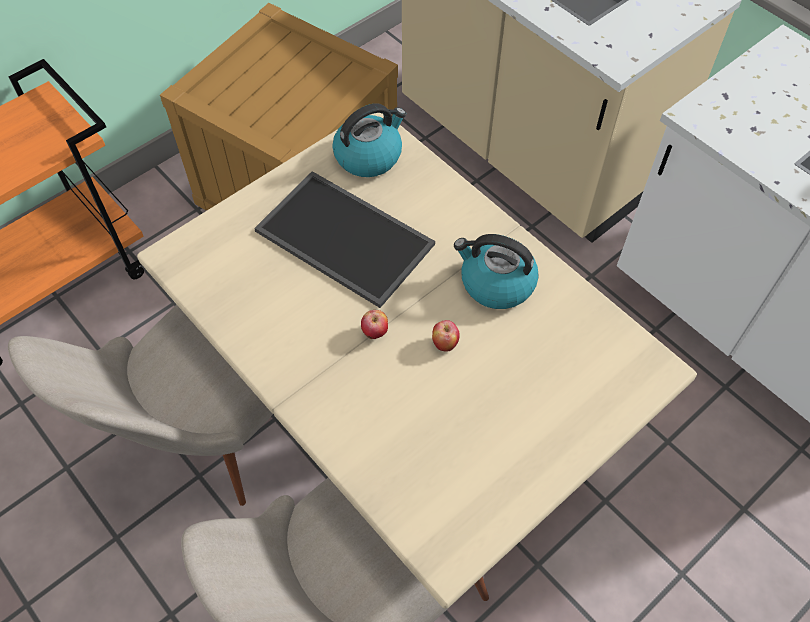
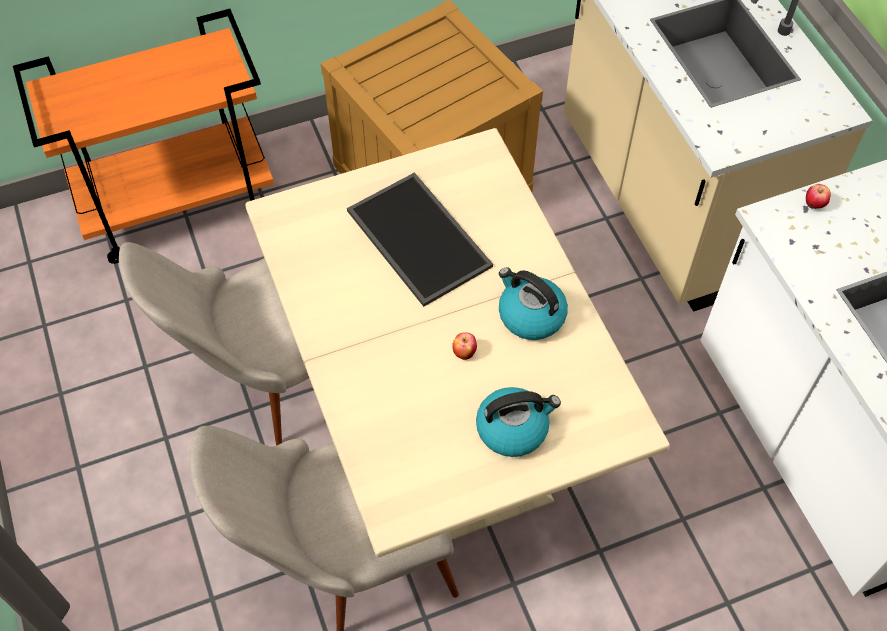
camera: 20 degrees right, 0 degrees up
(369, 155) = (469, 172): kettle -> kettle (513, 428)
(375, 333) = (411, 326): apple -> apple (814, 205)

